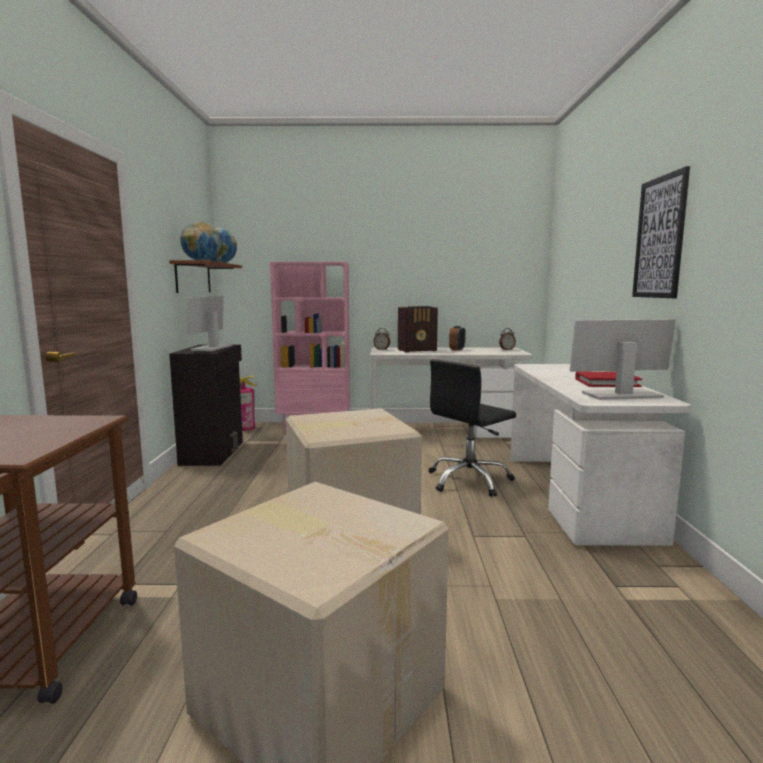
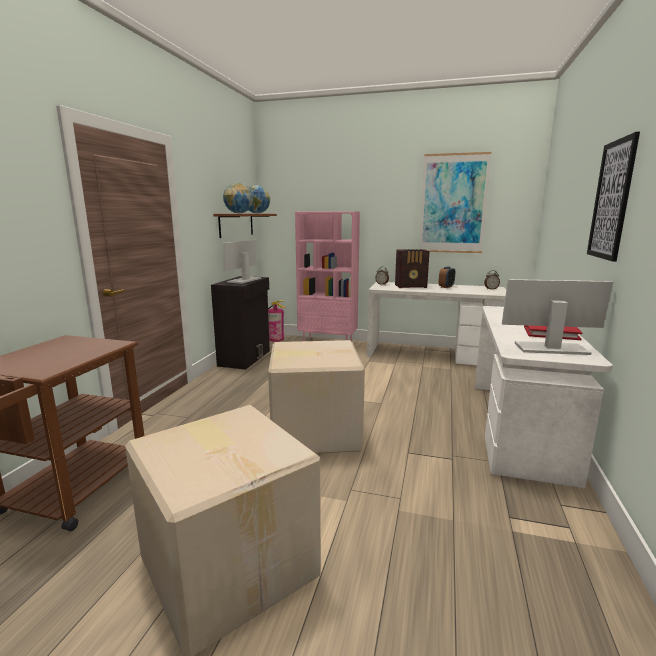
camera: 15 degrees right, 5 degrees up
(457, 255) = (453, 204): none -> picture
(469, 480) = (429, 402): black office chair -> none

